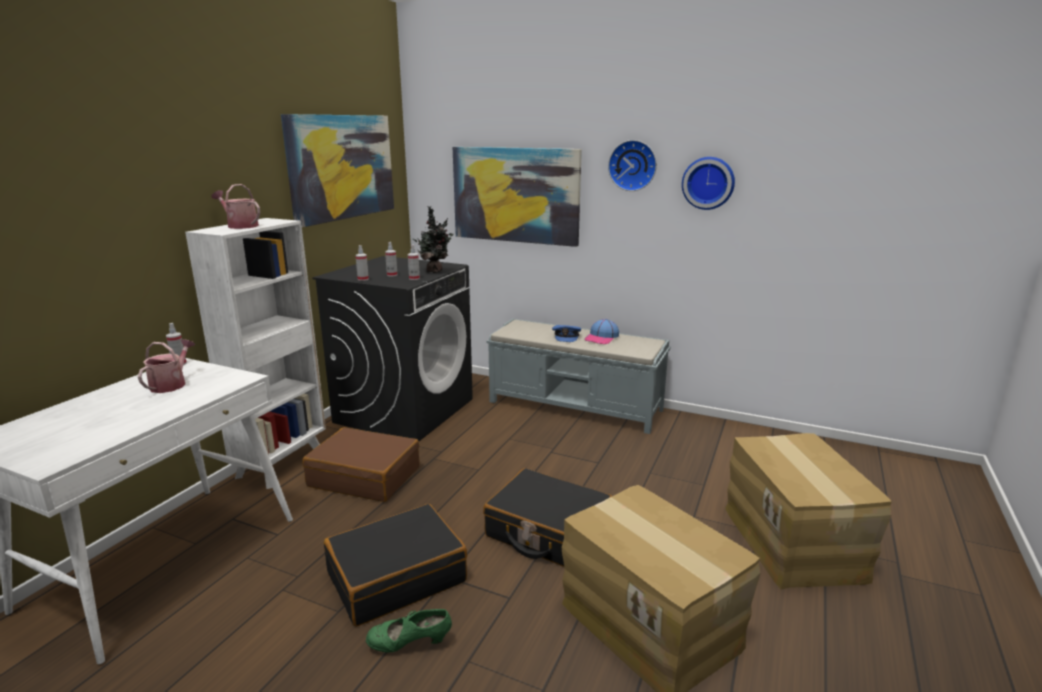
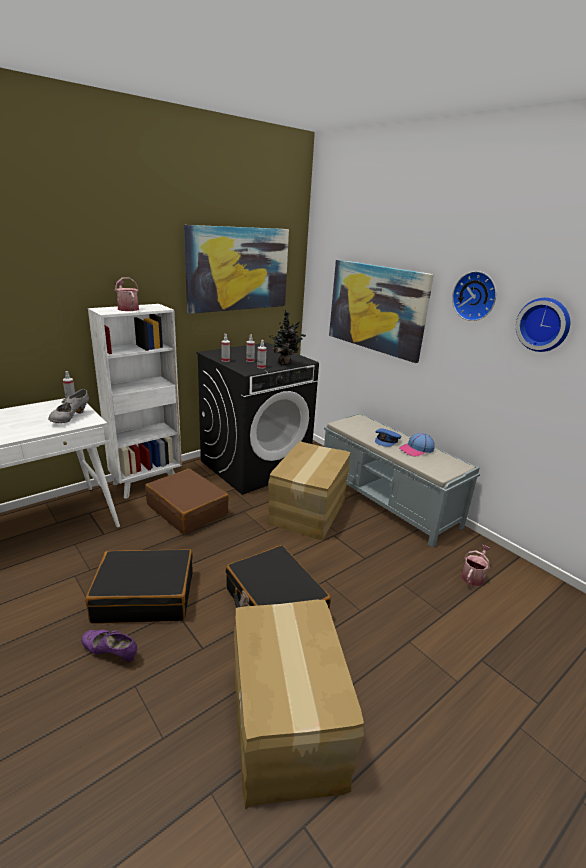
camera: 25 degrees right, 5 degrees up
(171, 384) = (49, 414): watering can -> watering can (473, 576)
(210, 382) = (70, 418): none -> grey shoe
(410, 644) = (110, 653): green shoe -> purple shoe
(794, 542) = (487, 710): cardboard box -> cardboard box (309, 511)

